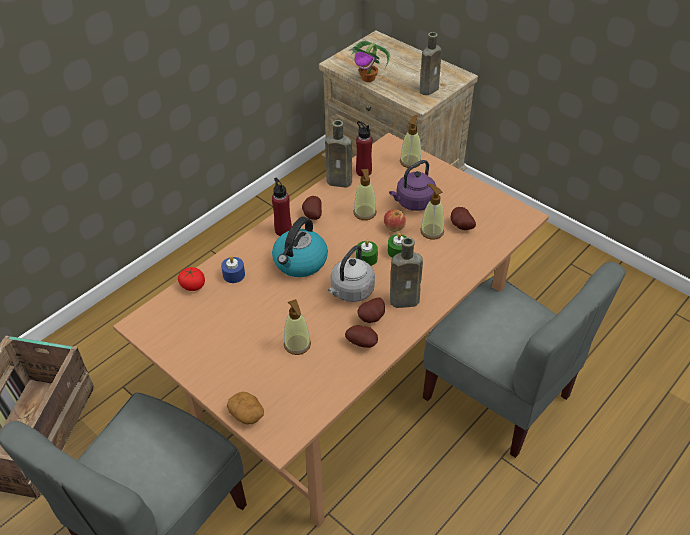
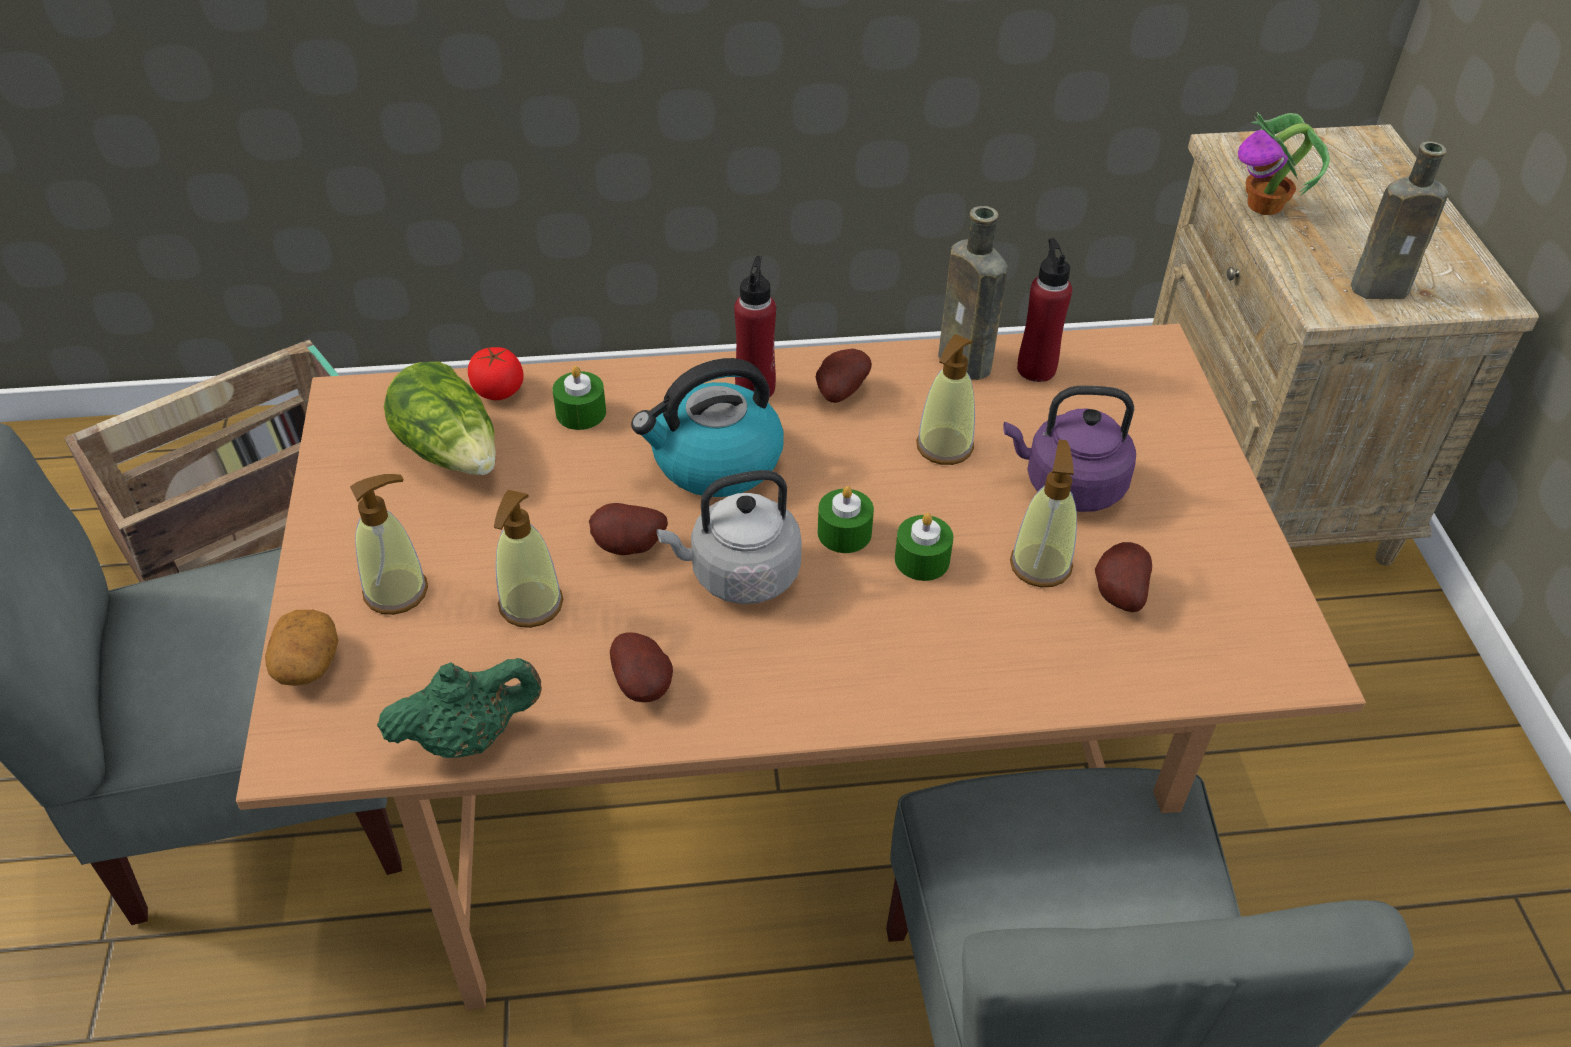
camera: 40 degrees right, 0 degrees up
(204, 316) = (452, 451): none -> lettuce
(234, 275) = (581, 413): blue candle -> green candle
(329, 395) = (468, 736): none -> green teapot
(372, 318) = (719, 652): potato -> potato (629, 549)
(394, 227) = (971, 508): apple -> none
(406, 300) = (824, 664): brown bottle -> none
(410, 161) = (1159, 403): soap dispenser -> soap dispenser (396, 591)

